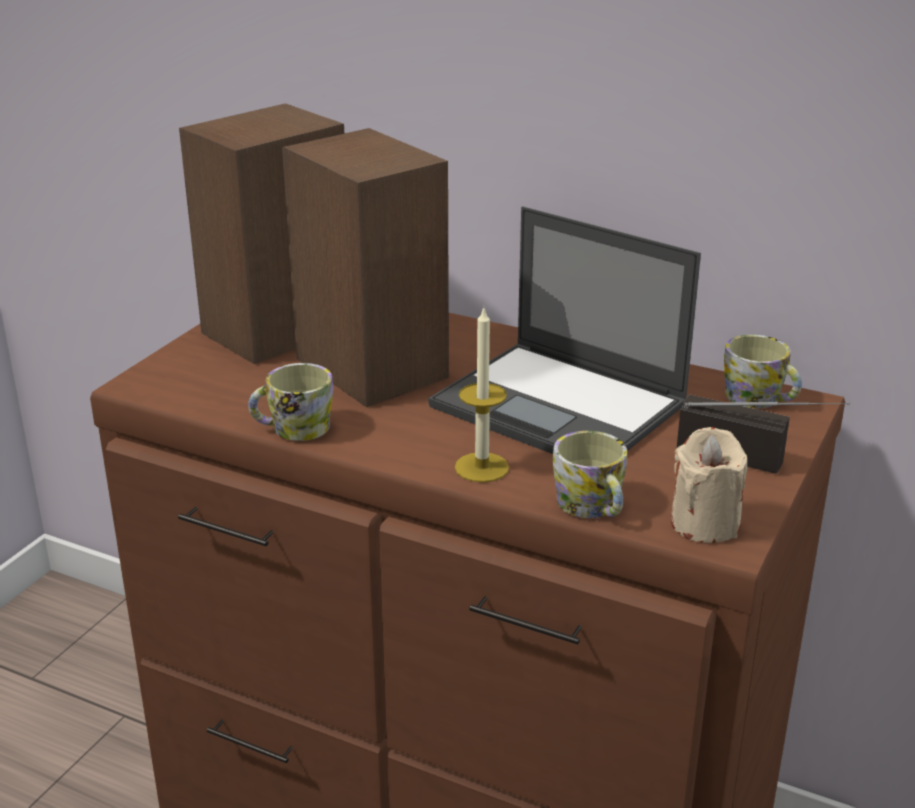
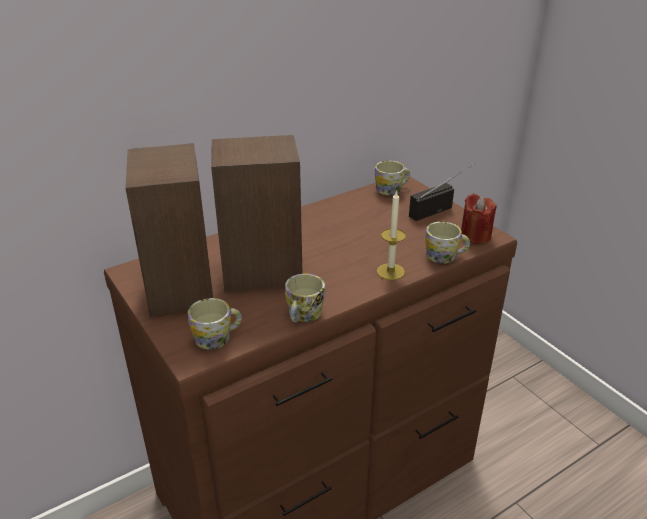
camera: 60 degrees left, 5 degrees up
(194, 386) = (217, 337): none -> mug
(561, 406) = (354, 233): laptop -> none
(704, 523) = (475, 236): beige candle -> red candle

